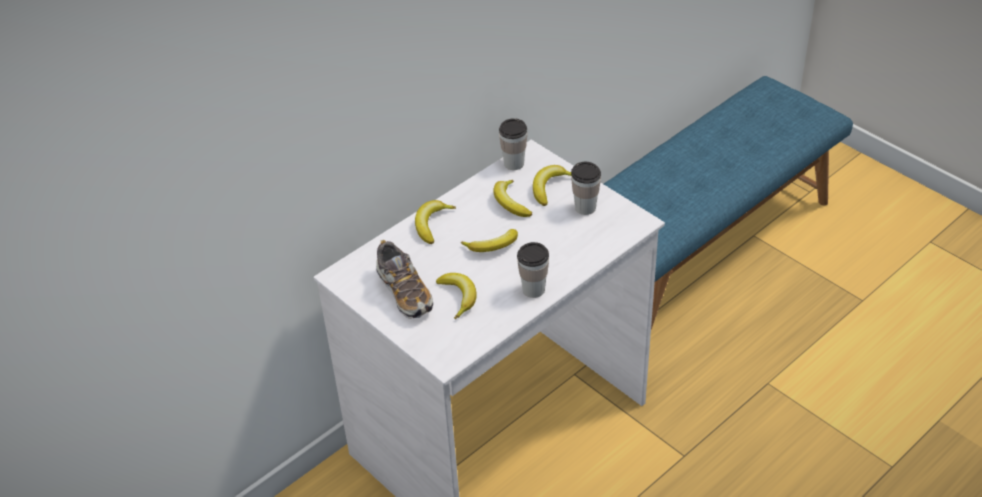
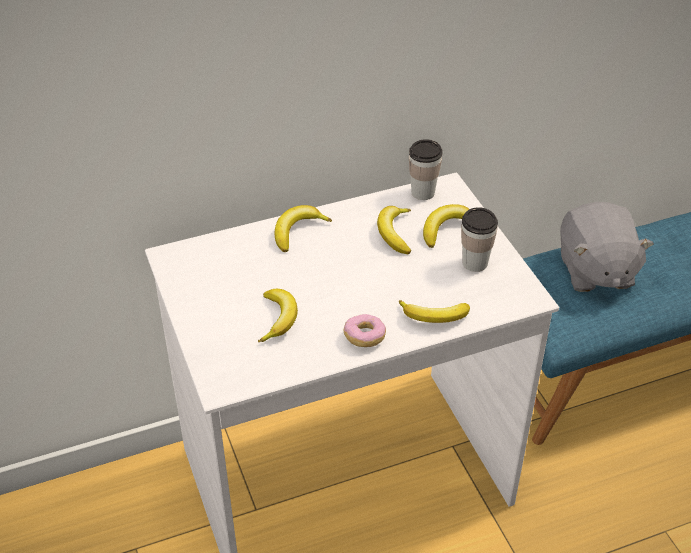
camera: 20 degrees right, 0 degrees up
(404, 292) = (225, 295): shoe -> none
(492, 246) = (348, 275): banana -> banana (434, 317)
(533, 289) = (364, 337): cup -> donut
(647, 190) = (595, 271): none -> grey plush toy

